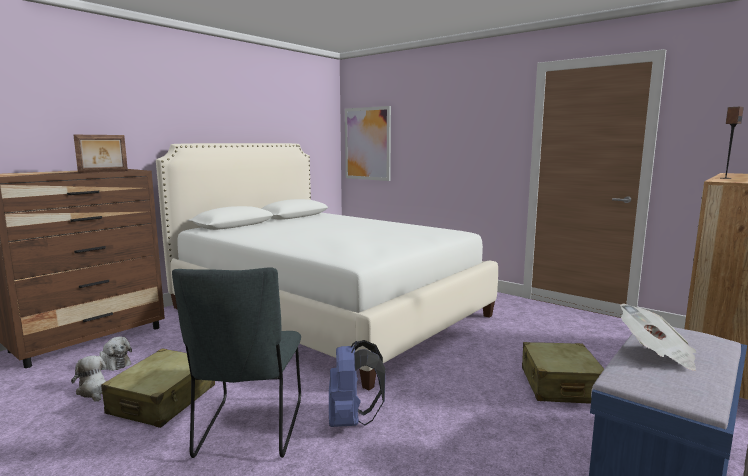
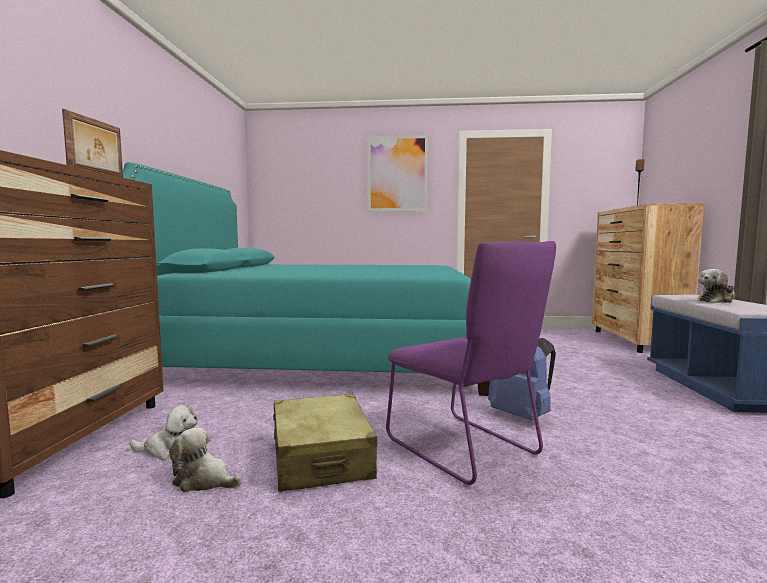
camera: 35 degrees left, 5 degrees down
(249, 431) = (466, 449): grey chair -> purple chair
(327, 311) = (328, 357): white bed -> turquoise bed
(367, 143) = (285, 198): picture -> picture (397, 174)
(560, 386) = (585, 363): beige suitcase -> none
(657, 354) = (716, 301): newspaper -> plush toy

